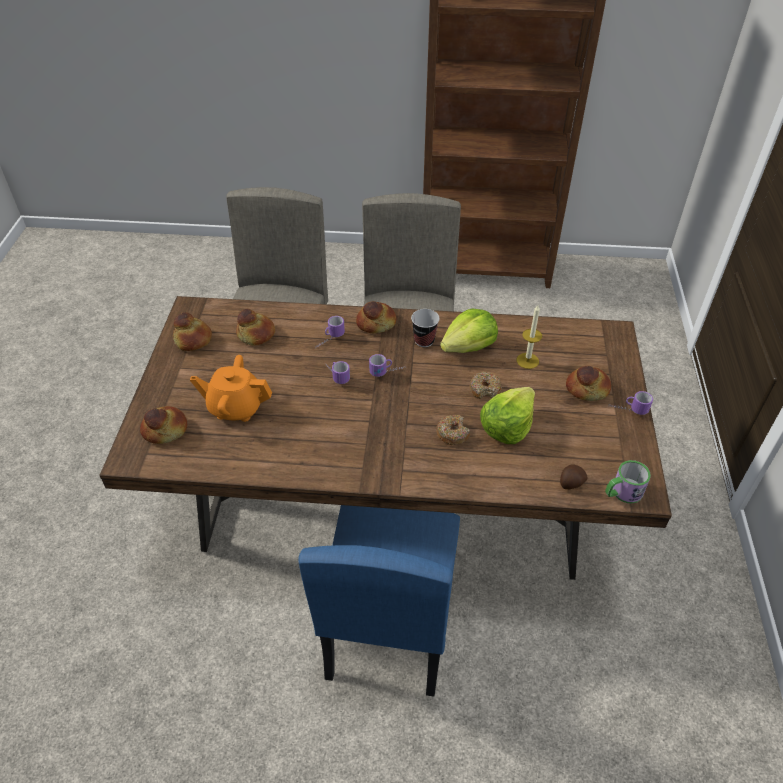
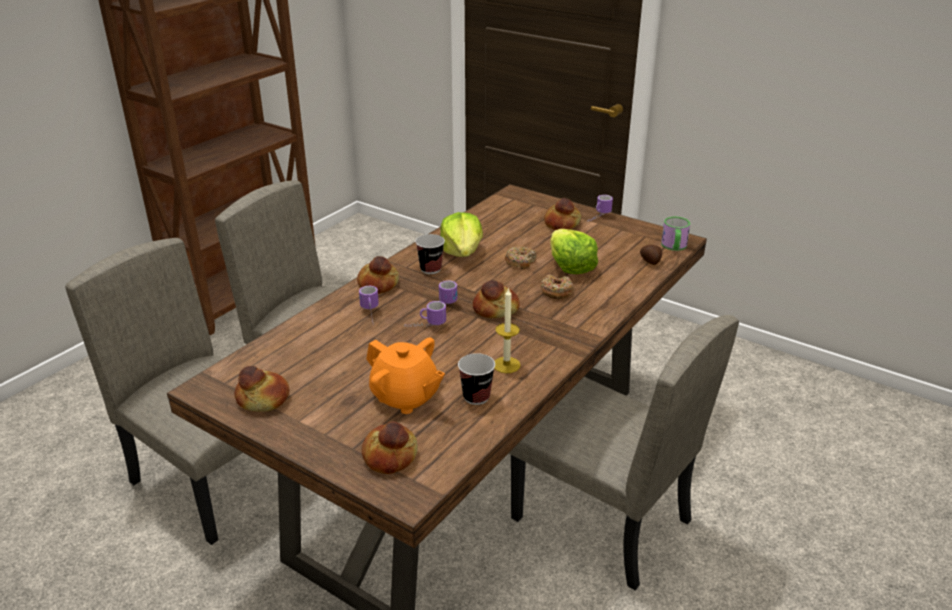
camera: 60 degrees left, 15 degrees down
(236, 407) = (405, 397): orange teapot -> orange teapot turned 90 degrees counterclockwise
(255, 335) = (308, 355): bread -> bread (496, 309)
(259, 446) = (476, 397): none -> cup
(388, 623) = (600, 520): blue chair -> beige chair
(527, 360) = (507, 234): candle -> candle (506, 365)

